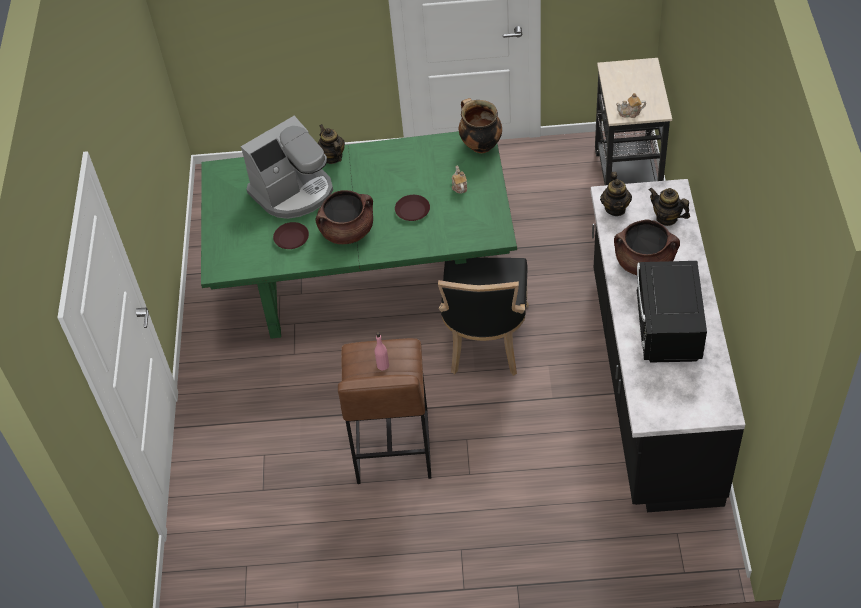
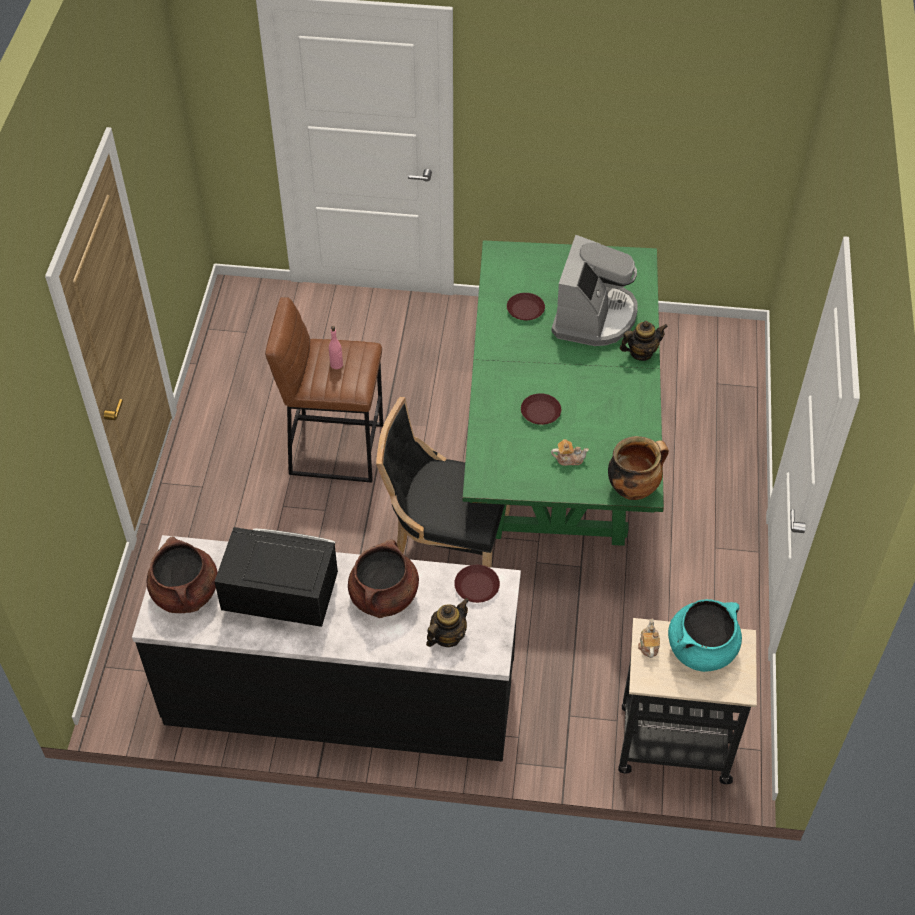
camera: 95 degrees right, 0 degrees up
(293, 192) = (594, 316): coffee machine -> coffee machine turned 135 degrees counterclockwise
(347, 231) = (524, 354): brown cooking pot -> brown cooking pot (186, 593)
(615, 208) = (477, 587): teapot -> brown plate
(623, 86) = (701, 648): none -> turquoise cooking pot

